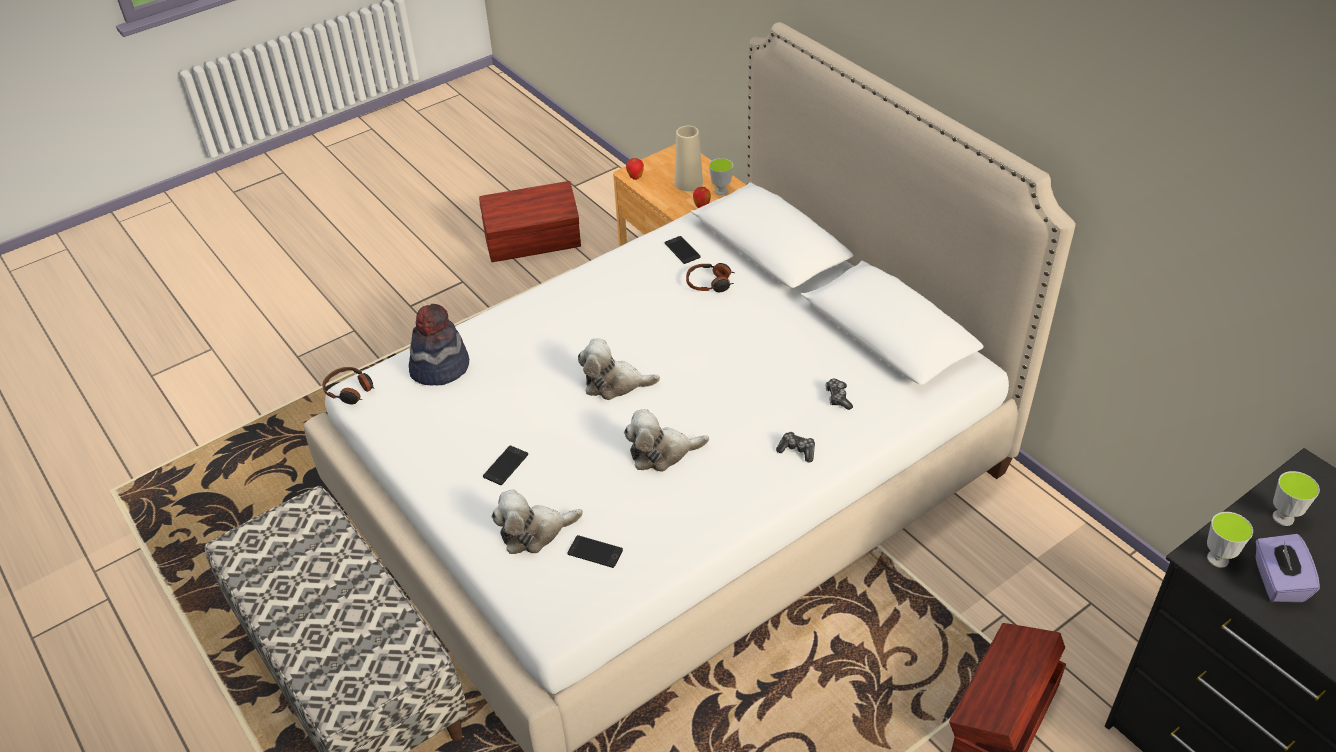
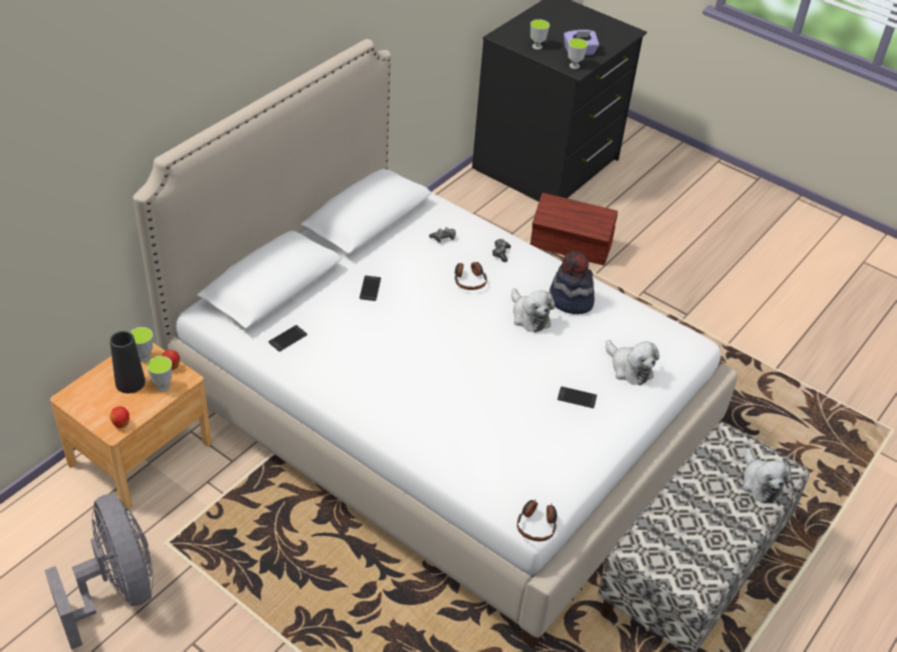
camera: 110 degrees left, 0 degrees up
(440, 367) = (489, 464): hat -> hat (570, 300)
(534, 243) = (116, 591): brown storage box -> grey fan
(595, 552) = (630, 335): phone -> phone (370, 288)
(614, 384) = (469, 352): plush toy -> plush toy (760, 483)
(676, 201) = (163, 387): none -> cup
(688, 183) = (130, 382): beige vase -> black vase
(710, 283) = (330, 315): headphones -> headphones (469, 280)

